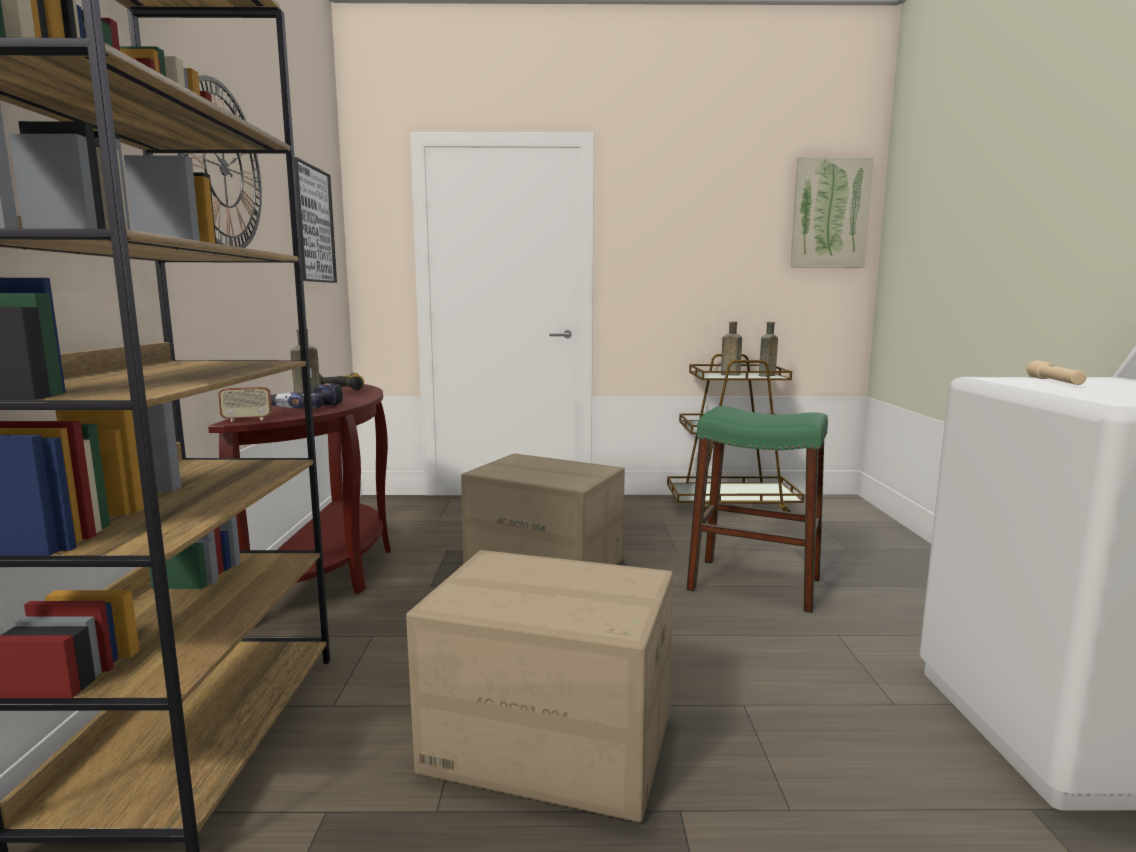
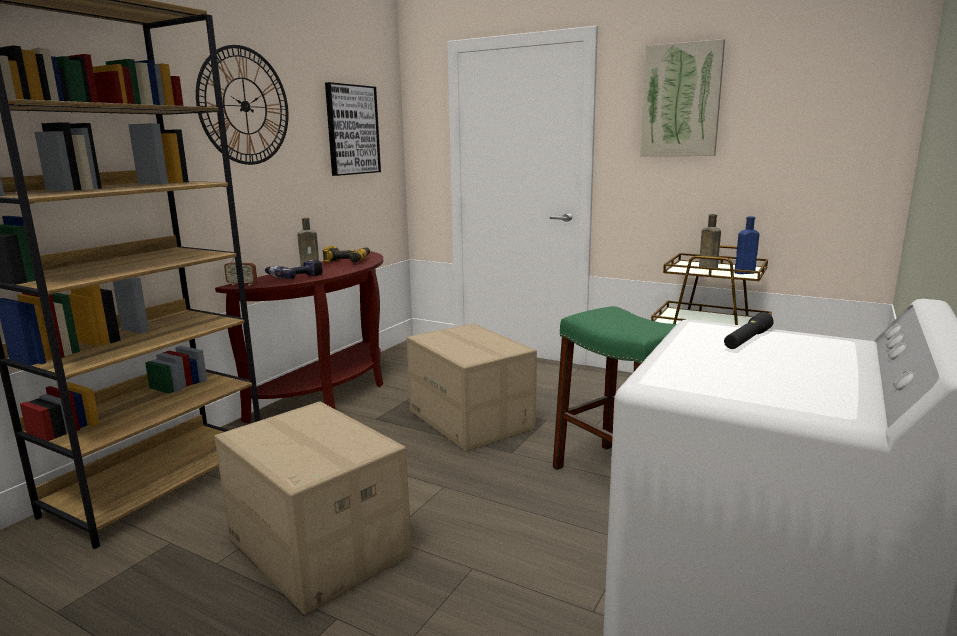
camera: 30 degrees right, 5 degrees up
(766, 375) = (743, 273): brown bottle -> blue bottle
(829, 213) = (853, 93): picture -> picture (681, 100)
(1054, 382) = (747, 340): beige flashlight -> black flashlight

